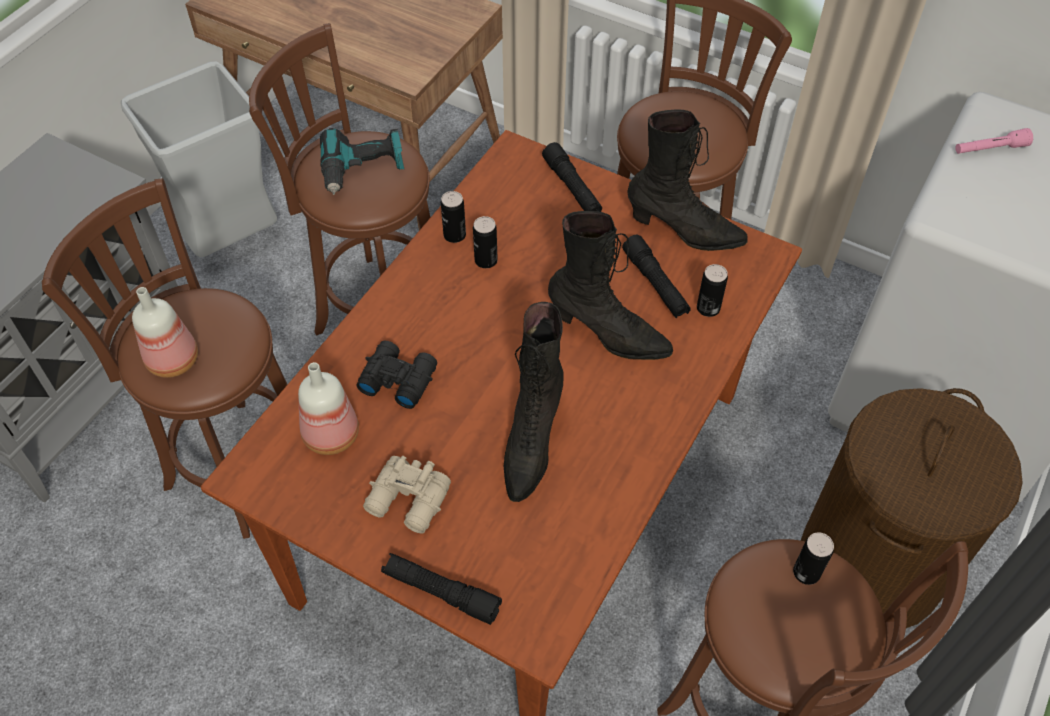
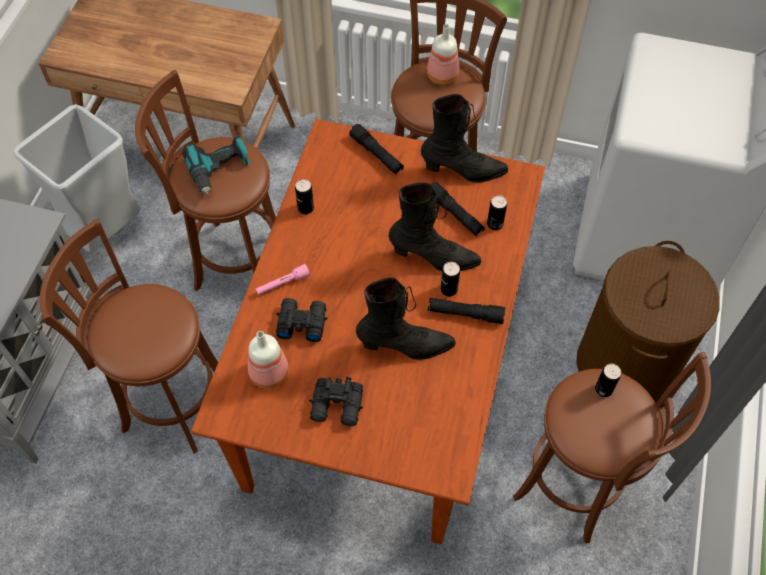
camera: 15 degrees left, 5 degrees up
(174, 359) = (134, 344): bottle -> bottle (442, 75)
(409, 502) = (338, 406): beige binoculars -> black binoculars
(441, 592) = (379, 461): black flashlight -> black flashlight (465, 314)
(486, 260) = (334, 222): can -> can (449, 289)
(531, 443) = (406, 346): black boot -> black boot turned 90 degrees counterclockwise
(989, 149) = (655, 75): pink flashlight -> pink flashlight (282, 284)

